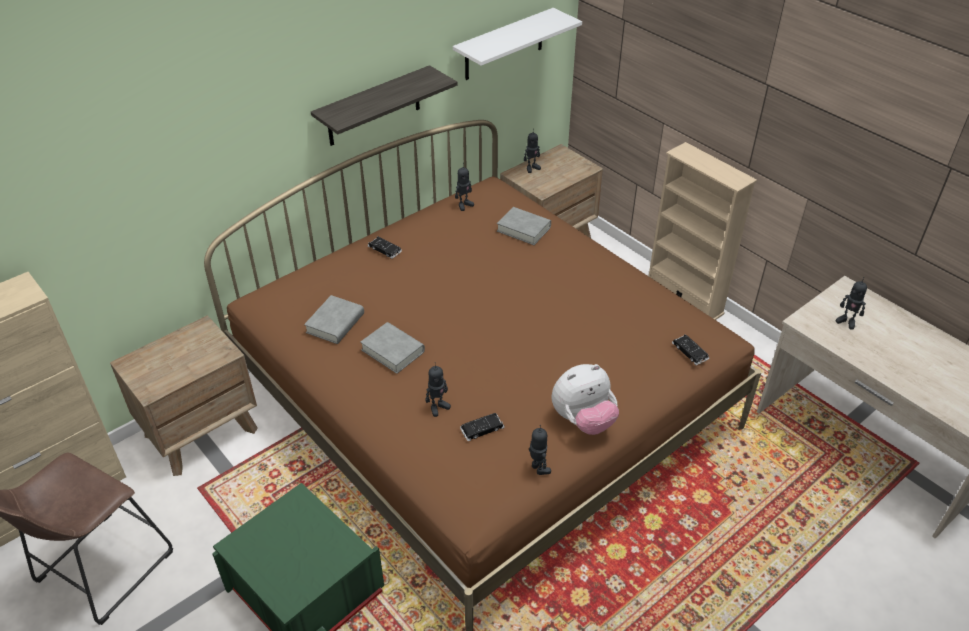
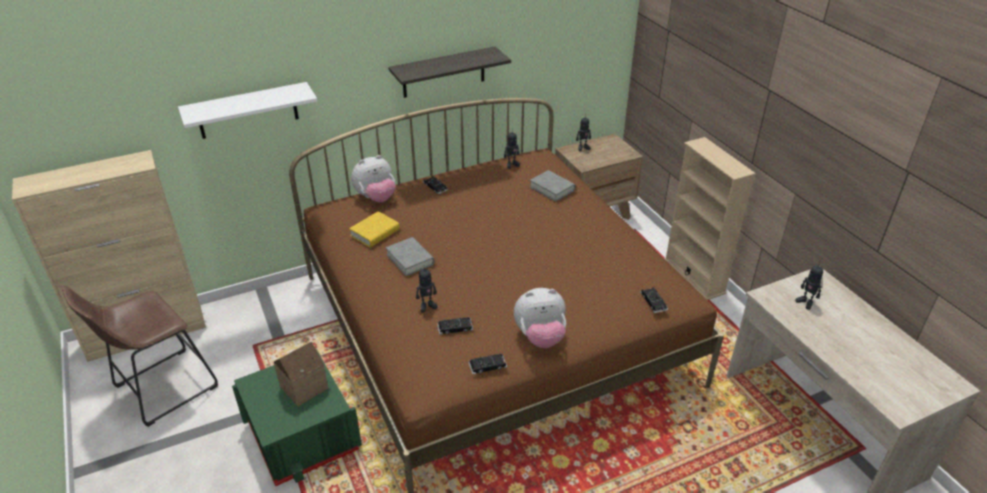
camera: 15 degrees right, 5 degrees down
(202, 432) = (271, 306): brown nightstand -> none
(303, 534) = (302, 386): none -> toy house
(316, 276) = (376, 198): none -> plush toy
(335, 323) = (375, 233): grey book -> yellow book
(504, 45) = (564, 40): white shelf -> white shelf (247, 111)
(538, 468) = (487, 366): toy robot -> black toy car

